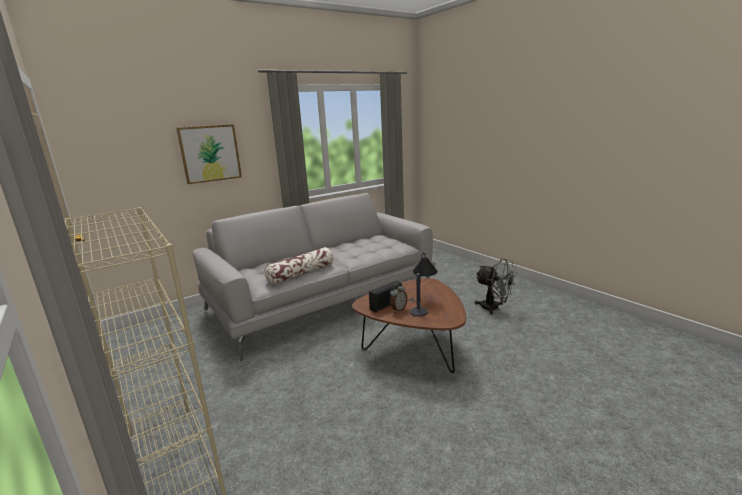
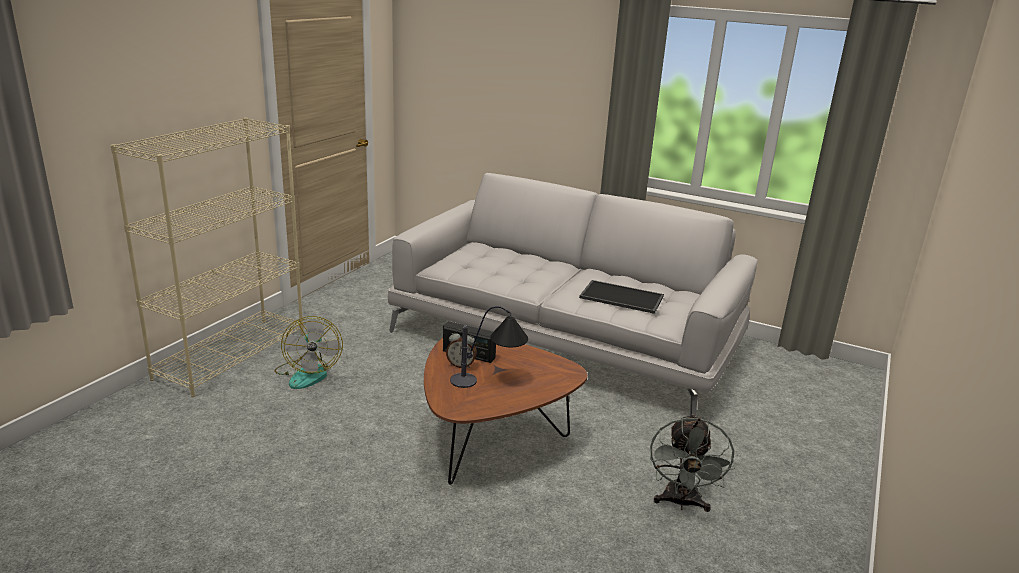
camera: 60 degrees right, 5 degrees up
(210, 153) = (532, 87): picture -> none
(261, 416) = (308, 373): none -> fan
(301, 274) = (495, 277): pillow -> none
(367, 249) = (620, 297): none -> tray

